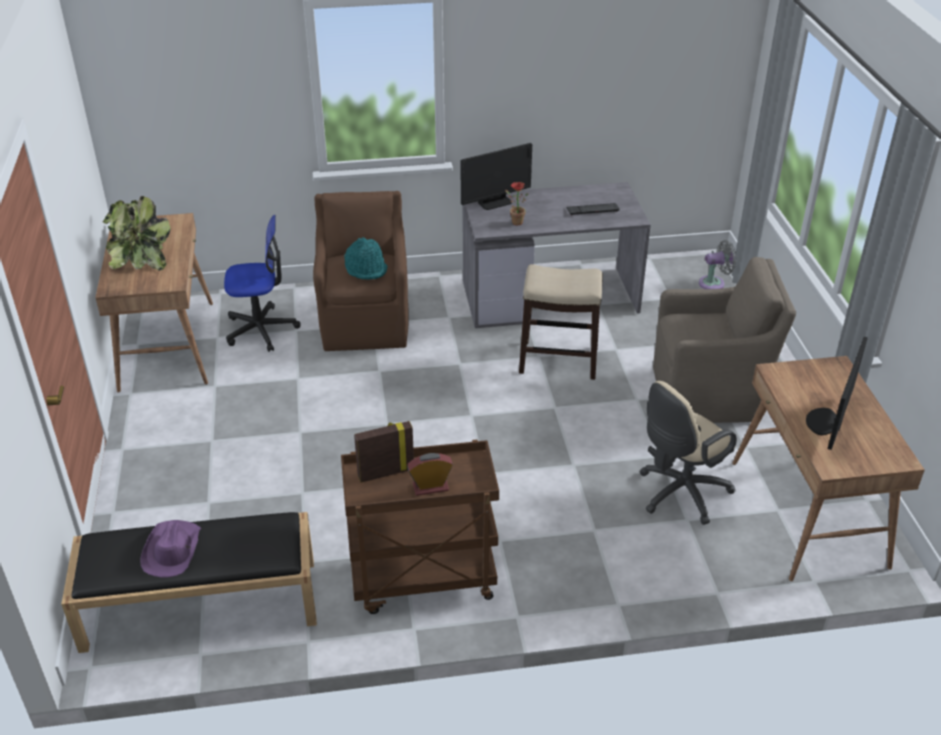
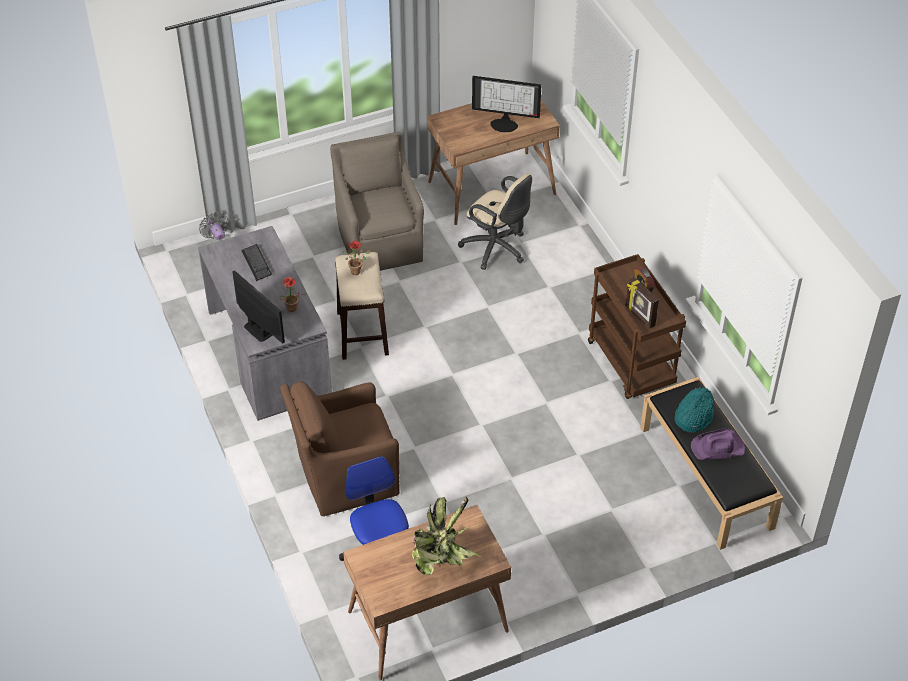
camera: 105 degrees left, 10 degrees up
(366, 269) = (358, 422): turquoise hat -> turquoise hat (693, 417)
(571, 279) = (357, 271): none -> potted plant

